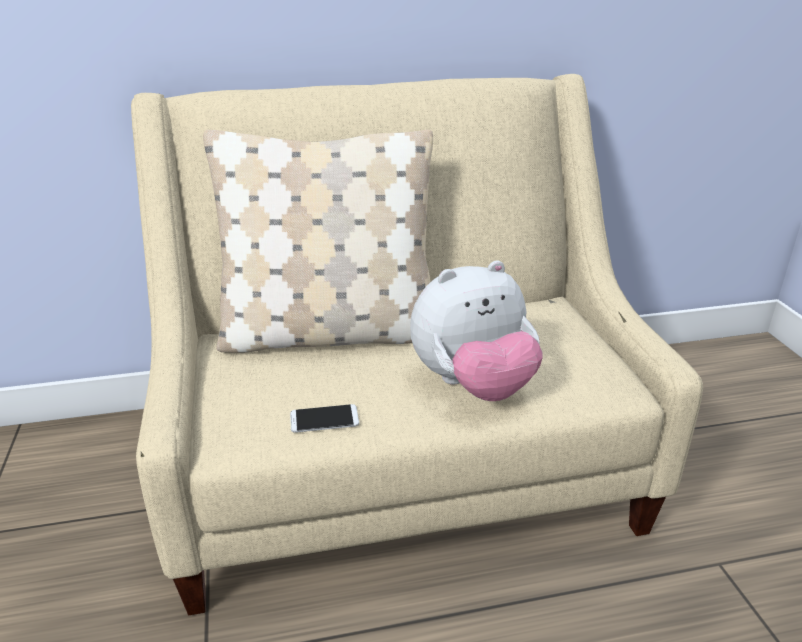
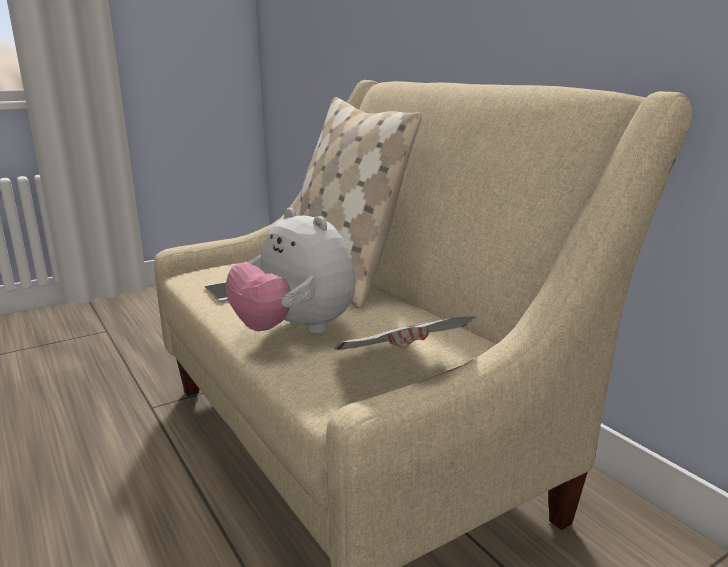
camera: 70 degrees right, 10 degrees down
(577, 349) = (400, 370): none -> newspaper

